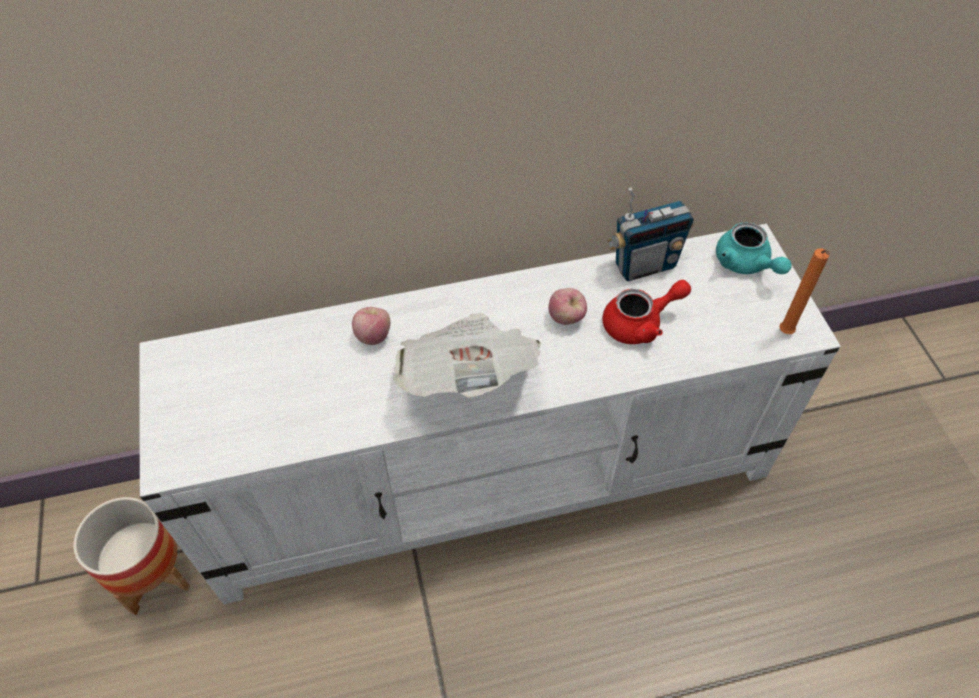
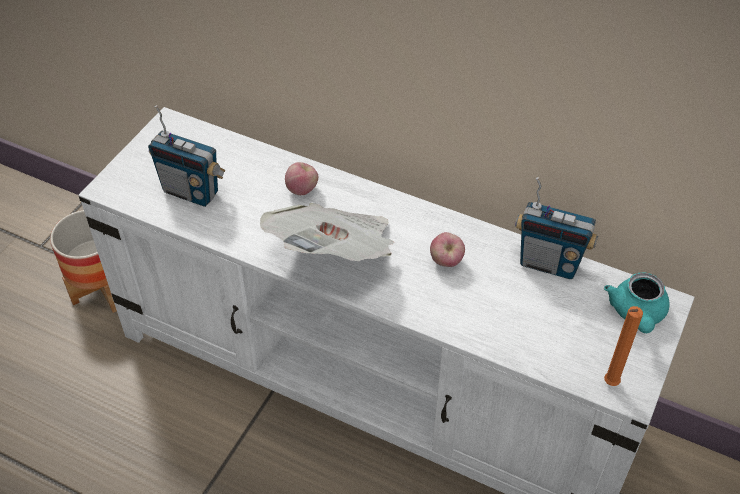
camera: 40 degrees right, 5 degrees down
(265, 410) = (191, 192): none -> radio
(640, 324) = (497, 300): red teapot -> none

